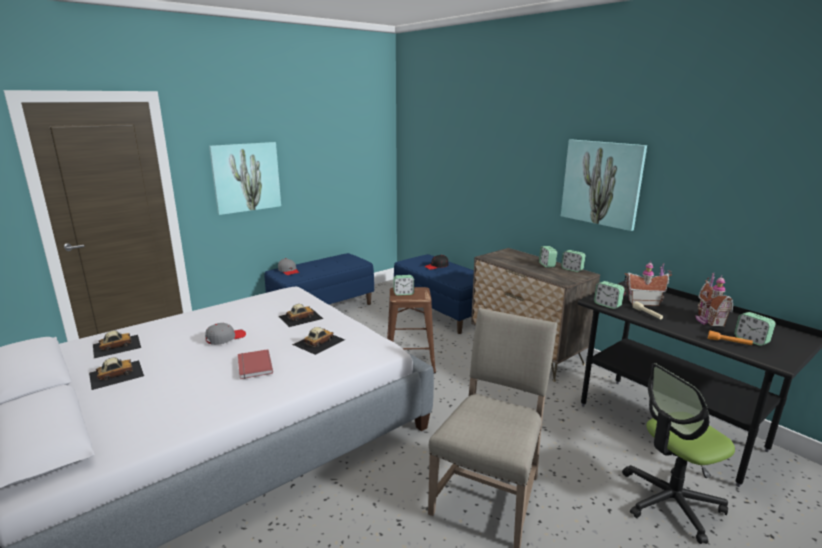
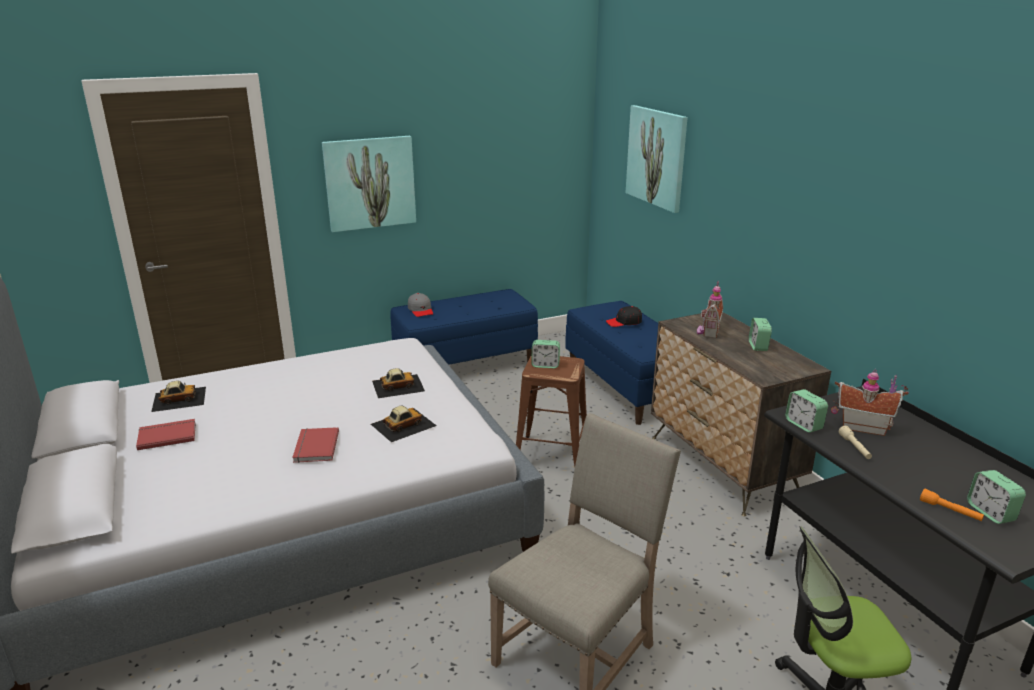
camera: 15 degrees right, 5 degrees up
(116, 374) = (167, 435): toy car -> red book
(225, 338) = (298, 404): grey cap -> none
(572, 269) = (792, 358): alarm clock -> none
(601, 183) = (844, 235): picture -> picture (656, 157)
(708, 320) = (945, 470): toy house -> toy house (708, 331)

